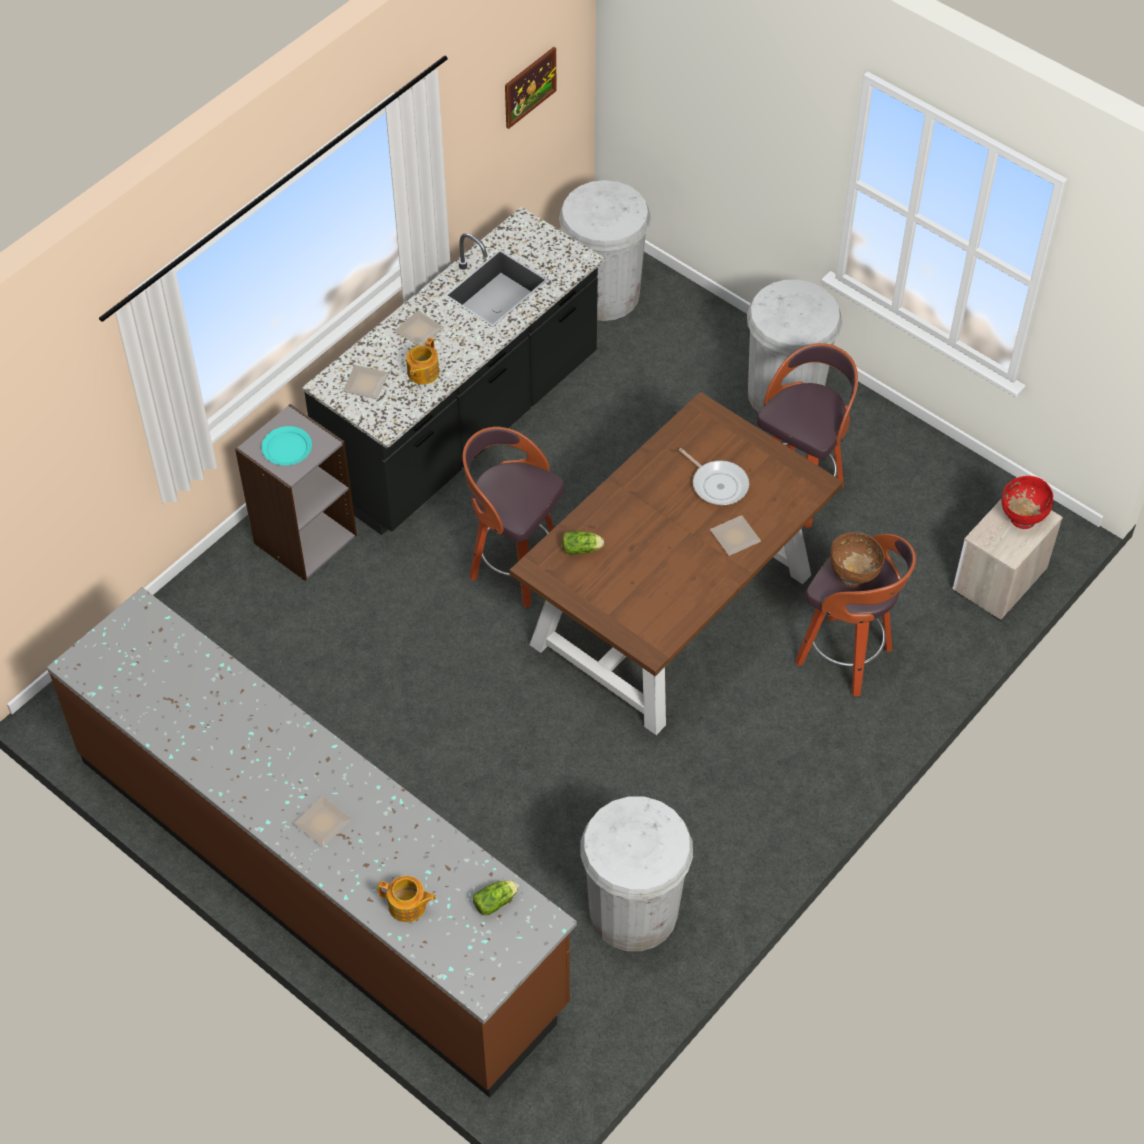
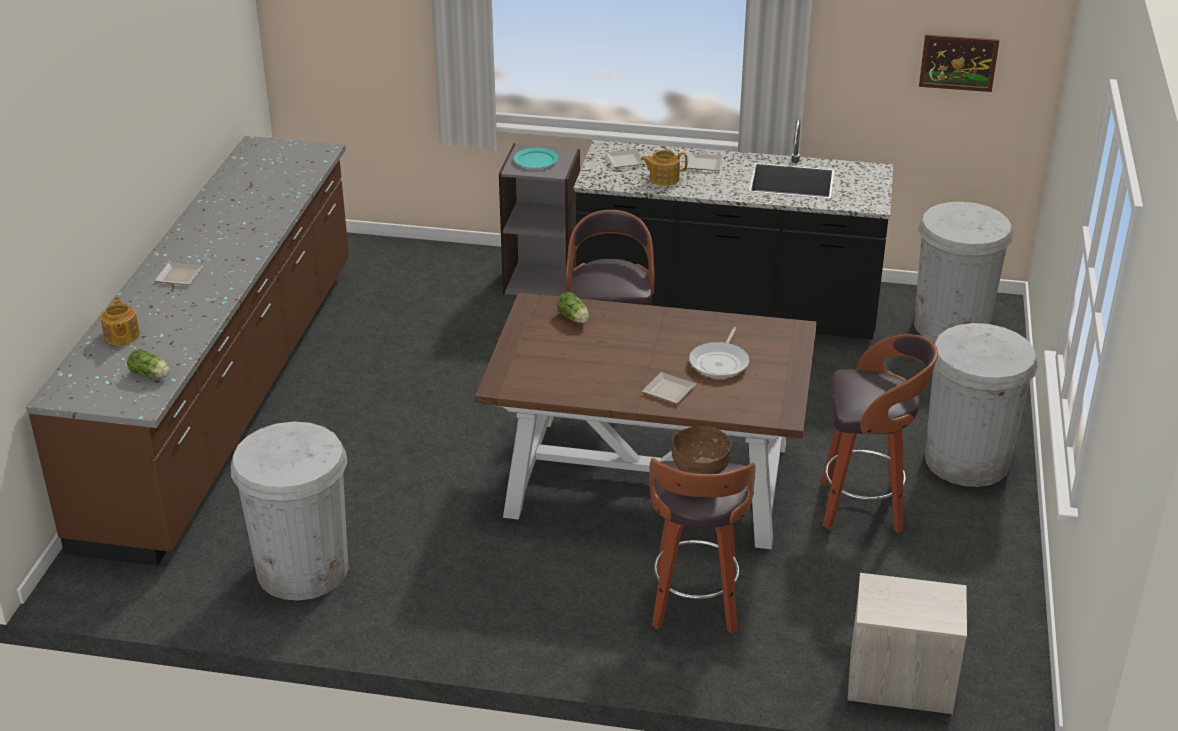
camera: 60 degrees right, 20 degrees down
(1022, 518) = (930, 605): red bowl -> none

